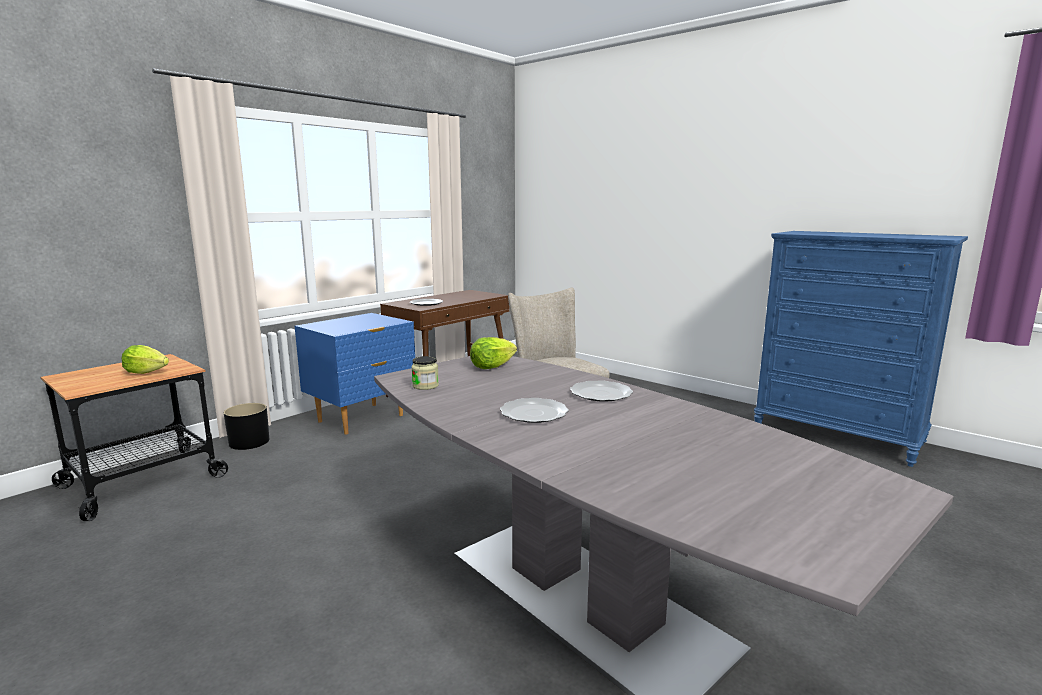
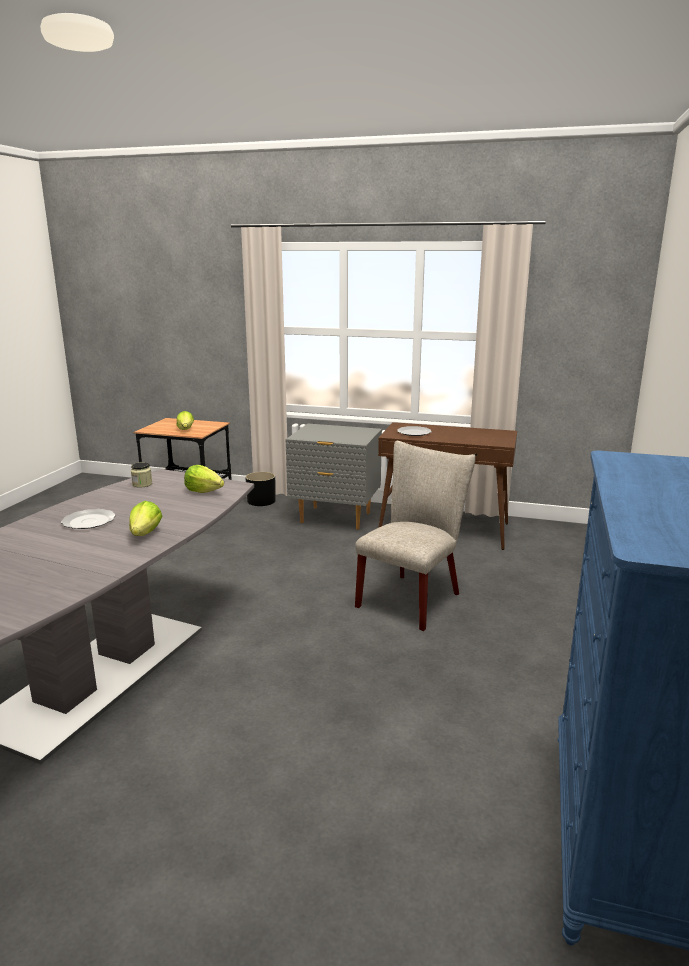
camera: 65 degrees right, 5 degrees up
(361, 419) = (335, 518): blue nightstand -> grey nightstand
(600, 393) = (145, 534): plate -> lettuce

